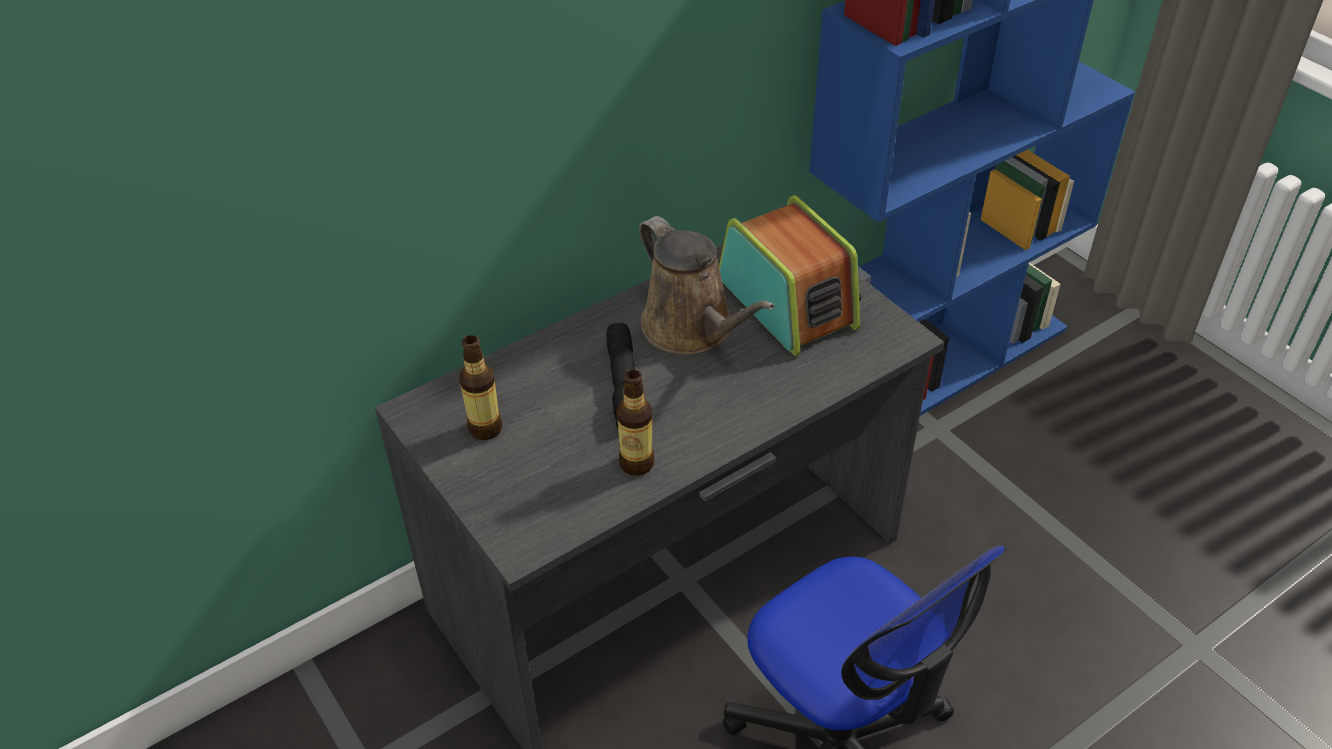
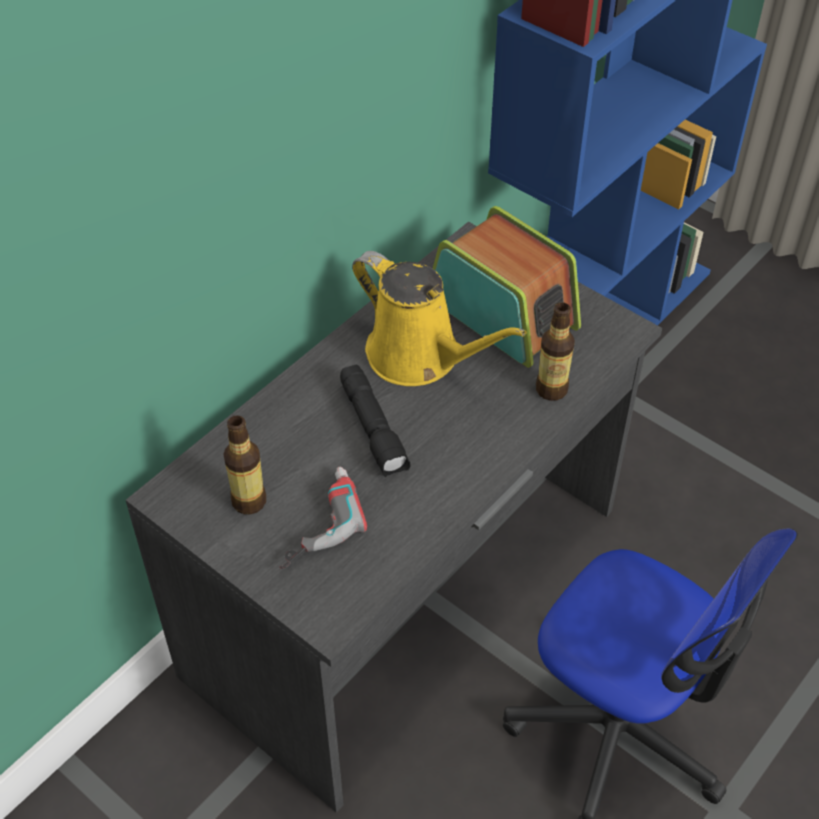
camera: 15 degrees left, 5 degrees up
(539, 457) = (314, 521): none -> power drill
(636, 463) = (413, 509): bottle -> bottle (551, 389)
(692, 329) = (420, 357): brown watering can -> yellow watering can

